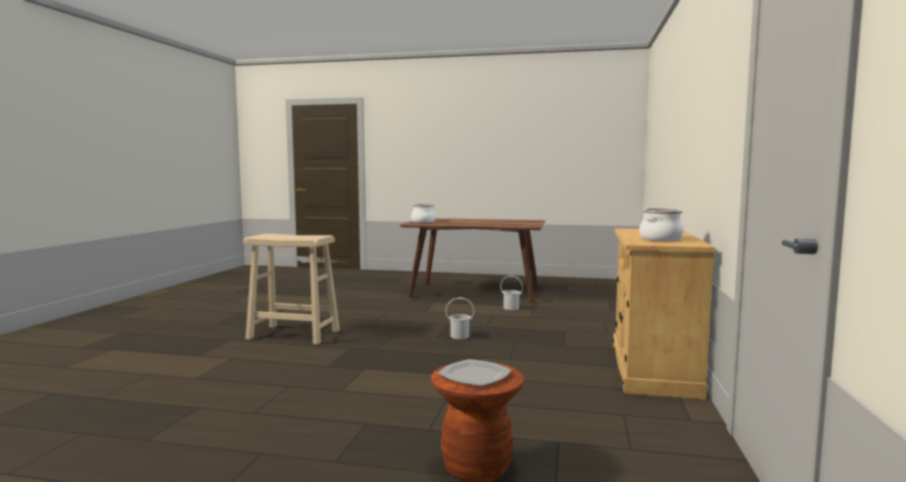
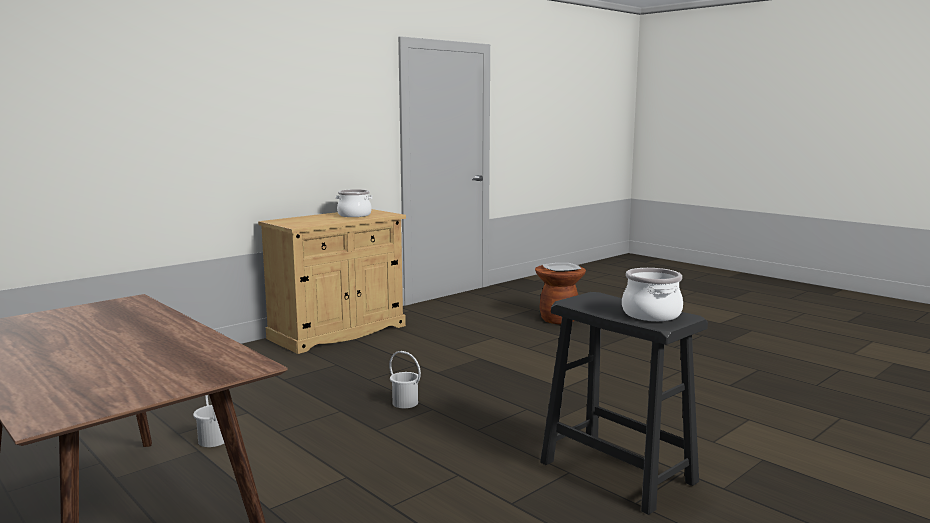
camera: 145 degrees left, 5 degrees up
(294, 334) = (616, 471): beige stool -> black stool
(423, 221) = (175, 379): cooking pot -> cooking pot (650, 314)

